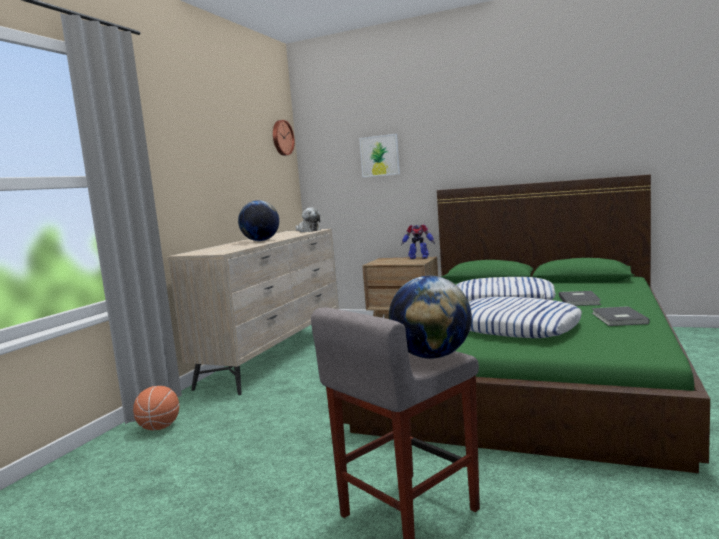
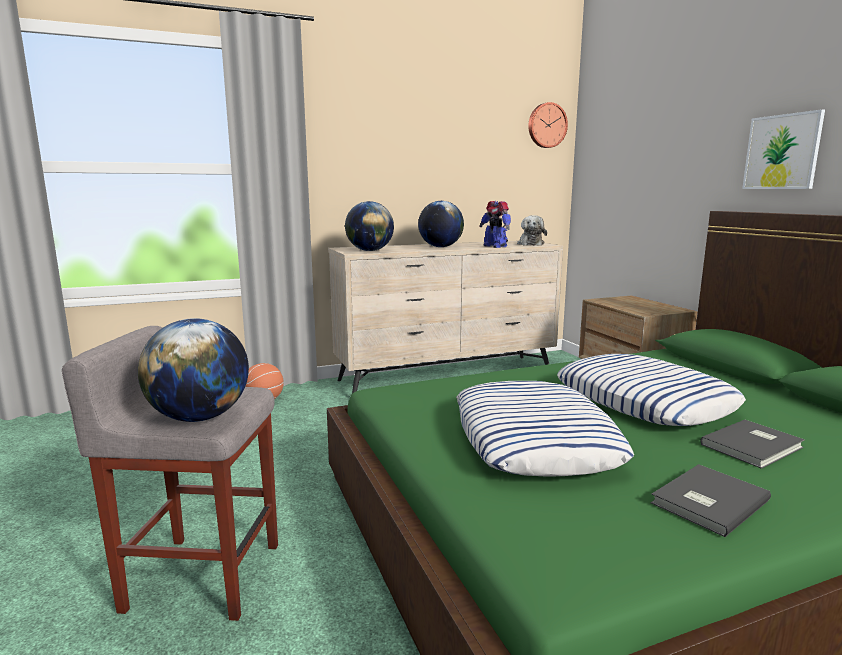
camera: 45 degrees right, 5 degrees up
(226, 250) = (370, 251): none -> globe
(379, 156) = (655, 152): picture -> picture (782, 152)
(418, 258) = (669, 307): toy robot -> toy robot (495, 246)

